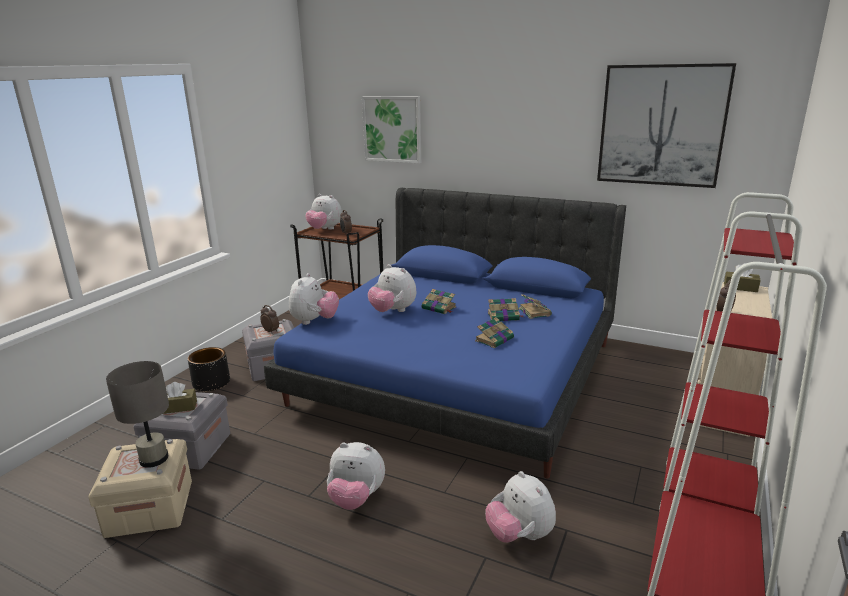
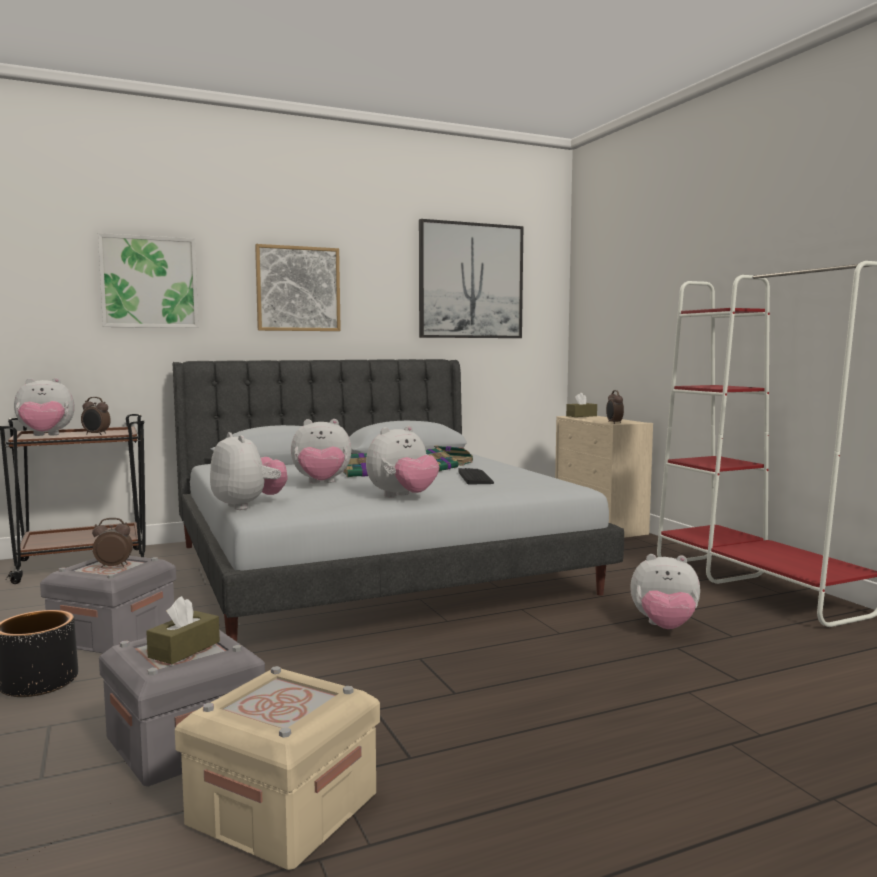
camera: 50 degrees left, 15 degrees down
(153, 459) = (301, 689): grey table lamp -> none
(356, 499) = (504, 671): plush toy -> plush toy (402, 497)
(458, 374) = (373, 568): blue bed -> grey bed
(492, 134) = (298, 289): none -> picture
(495, 339) = (475, 477): book -> keyboard

